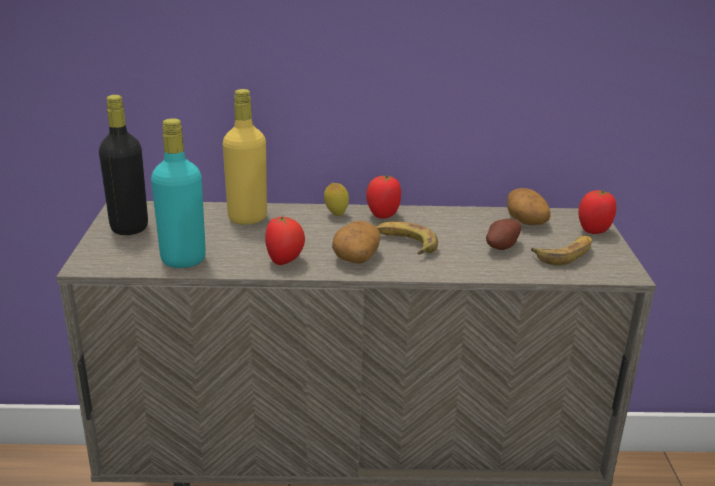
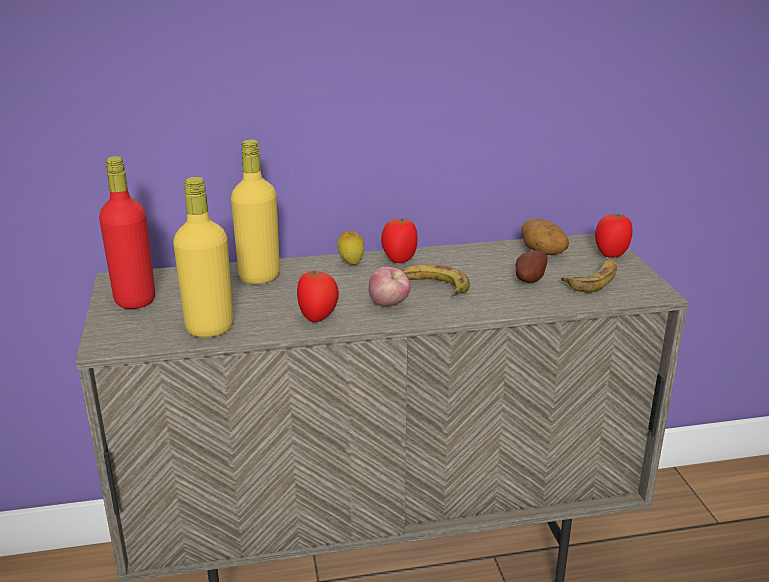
camera: 10 degrees left, 0 degrees up
(129, 228) = (135, 300): black bottle -> red bottle
(183, 260) = (209, 328): turquoise bottle -> yellow bottle
(355, 256) = (389, 304): potato -> apple

